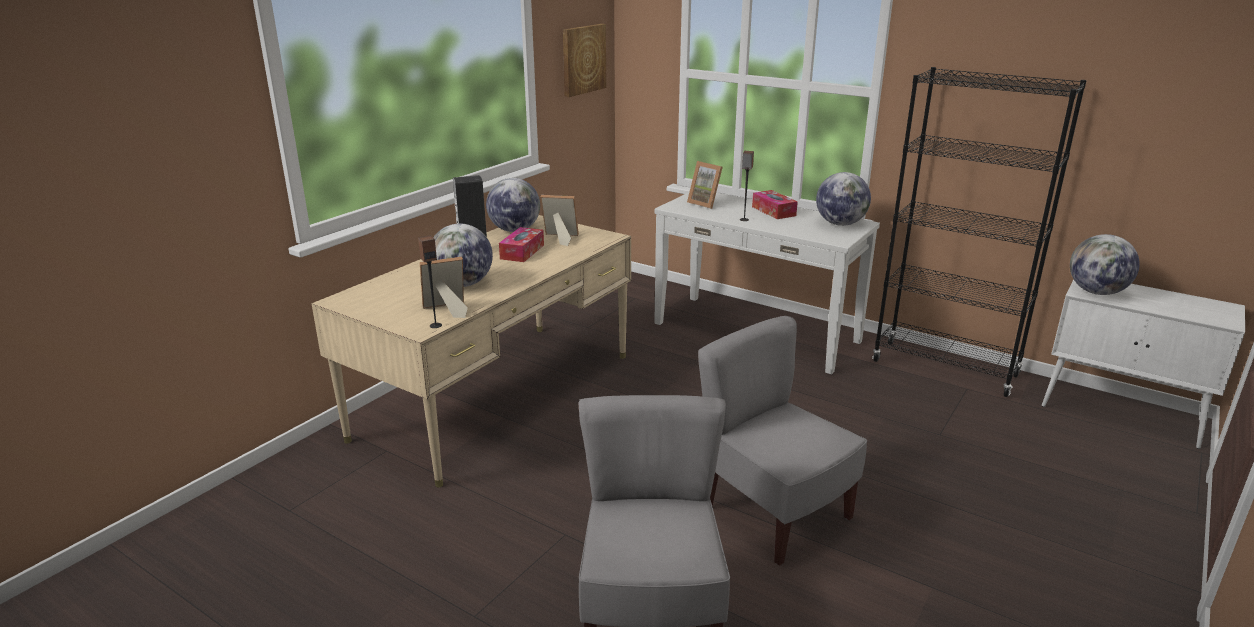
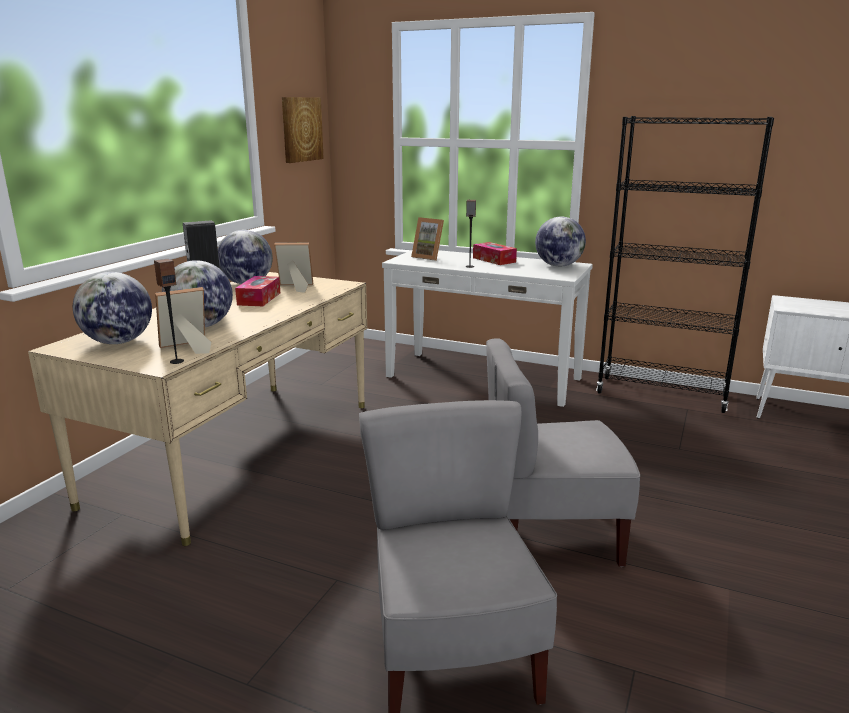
camera: 10 degrees left, 5 degrees down
(774, 513) = (550, 535): grey chair -> grey chair turned 45 degrees counterclockwise
(1096, 292) = (798, 307): globe -> globe (118, 342)

